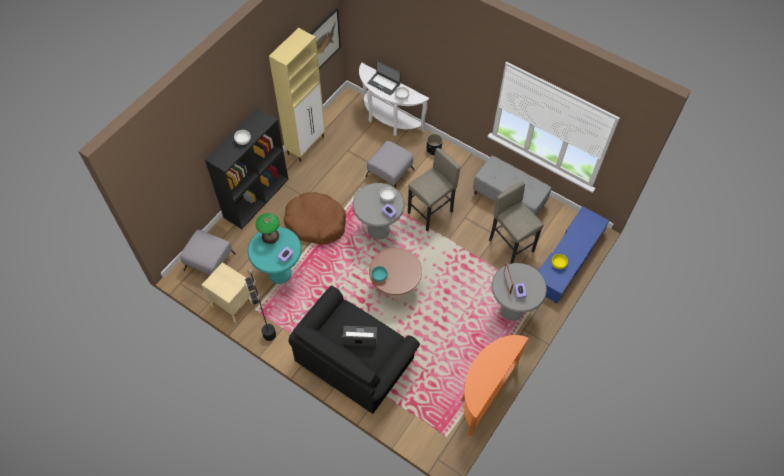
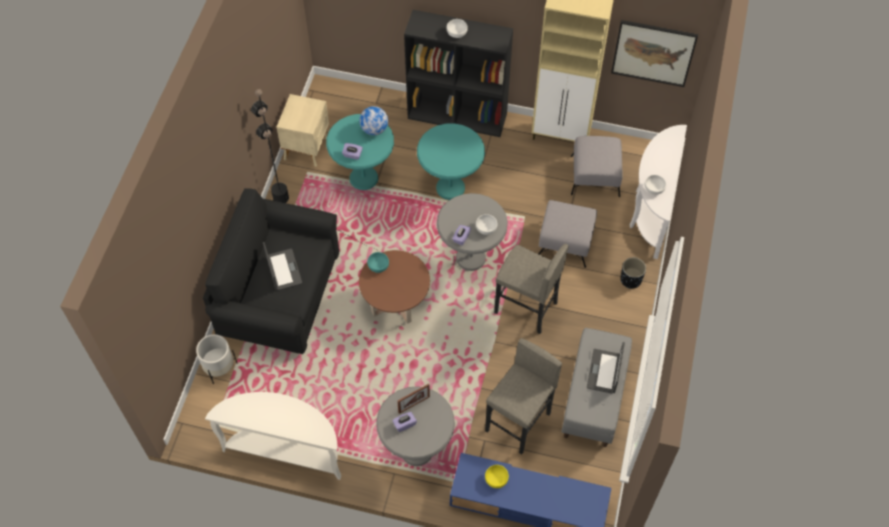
camera: 70 degrees right, 0 degrees up
(210, 262) = (351, 106): grey ottoman -> grey ottoman (595, 176)
(270, 236) = (374, 129): table lamp -> globe
(316, 223) = (450, 188): brown dog bed -> turquoise side table
(384, 83) = (664, 161): laptop -> laptop (604, 371)
(400, 419) = (219, 368): none -> white planter
(484, 392) = (286, 450): orange console table -> white console table

